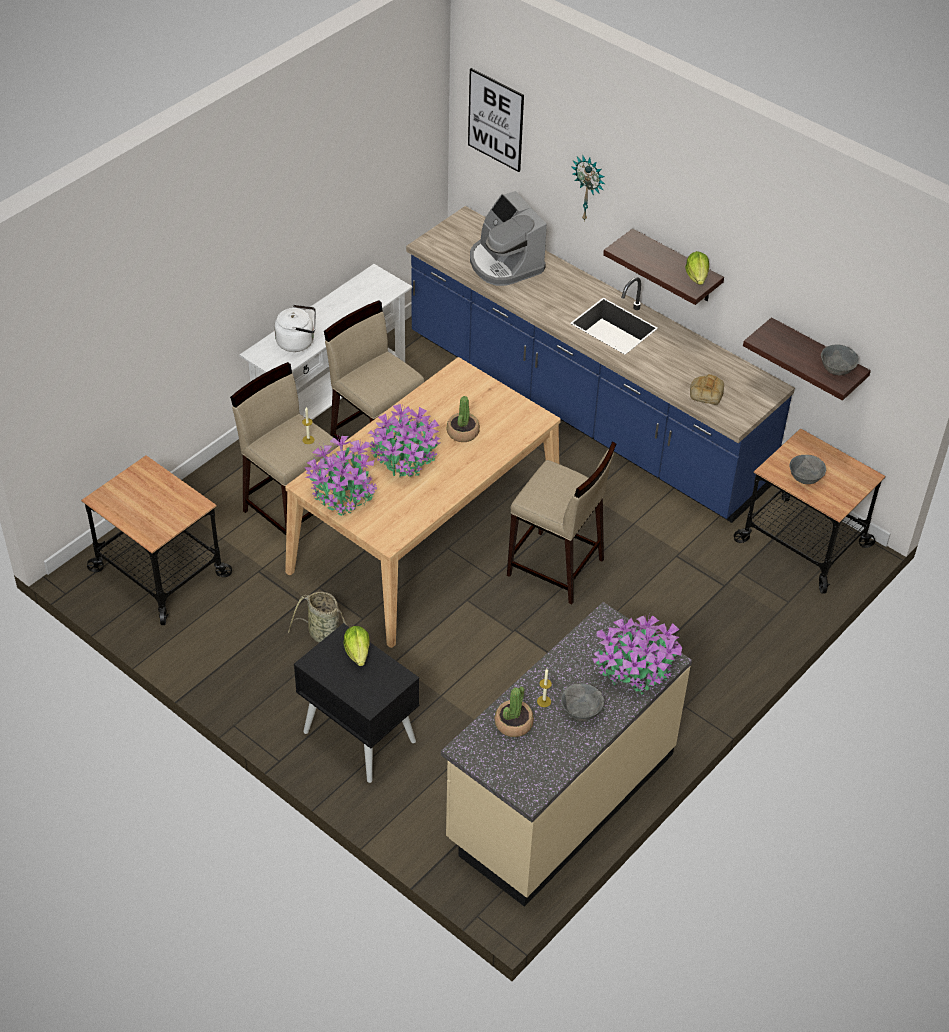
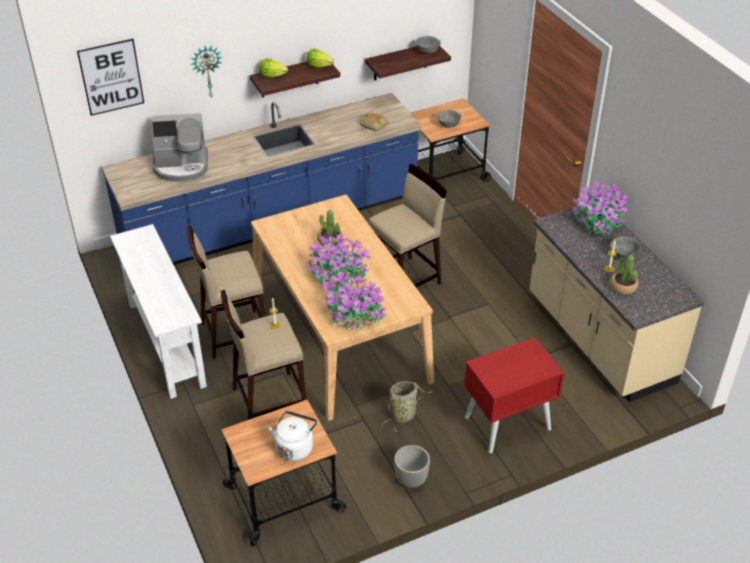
camera: 65 degrees left, 5 degrees down
(231, 671) = (411, 480): none -> planter
(298, 342) = (167, 299): white kettle -> white kettle (295, 447)
(358, 653) = (499, 361): lettuce -> lettuce (272, 75)
(358, 736) = (507, 423): black nightstand -> red nightstand

